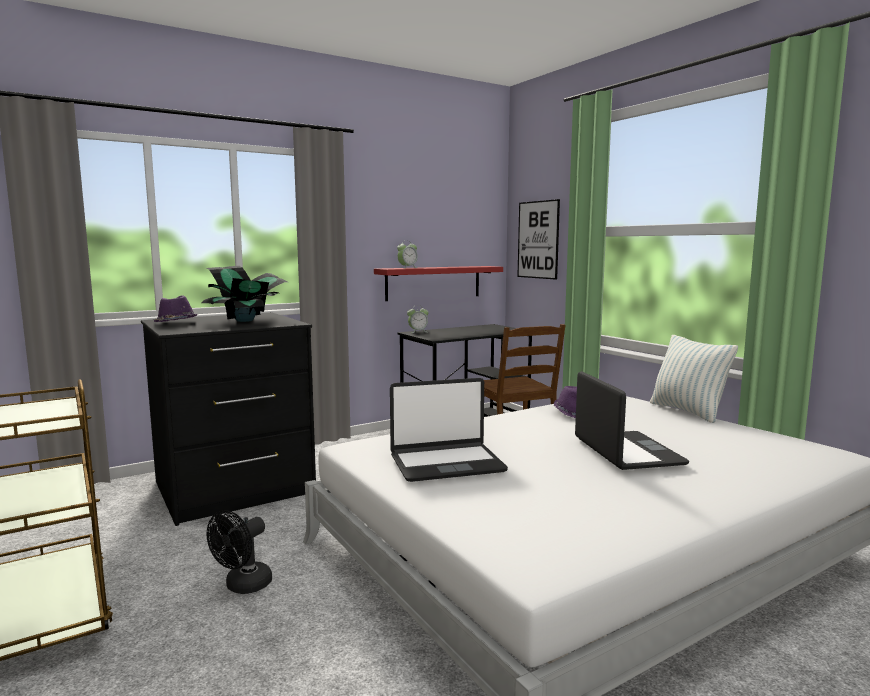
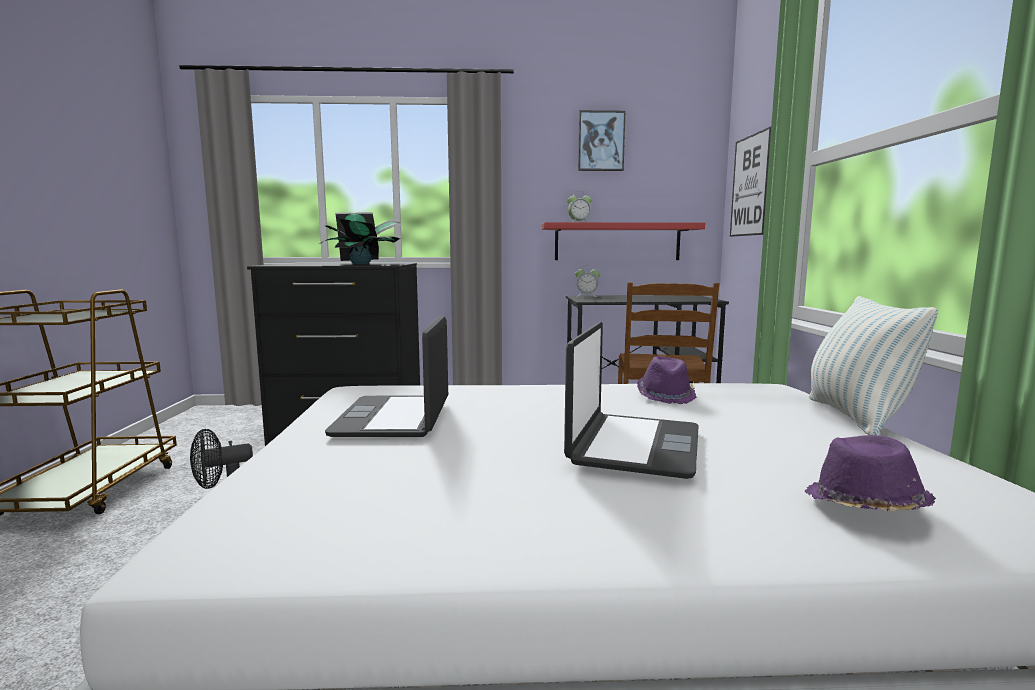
camera: 30 degrees right, 0 degrees up
(176, 323) = (304, 263): purple hat -> purple hat (864, 505)
(419, 196) = (601, 141): none -> picture
(446, 463) = (395, 418): laptop -> laptop turned 75 degrees clockwise

